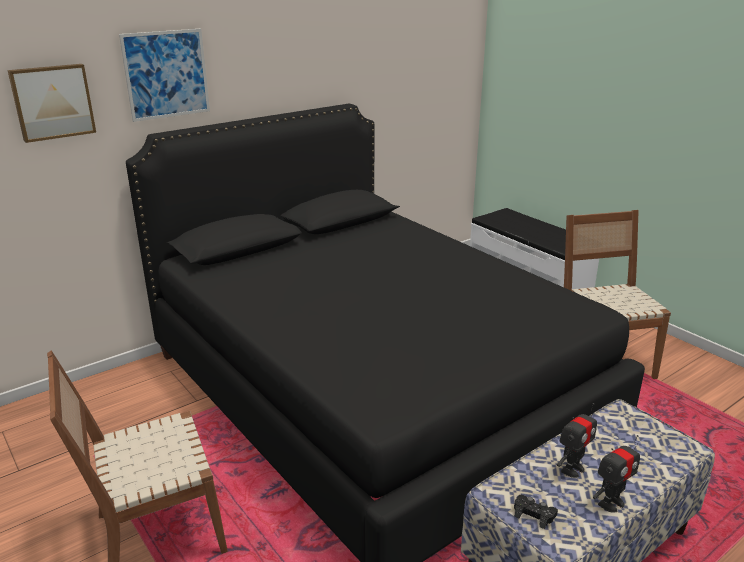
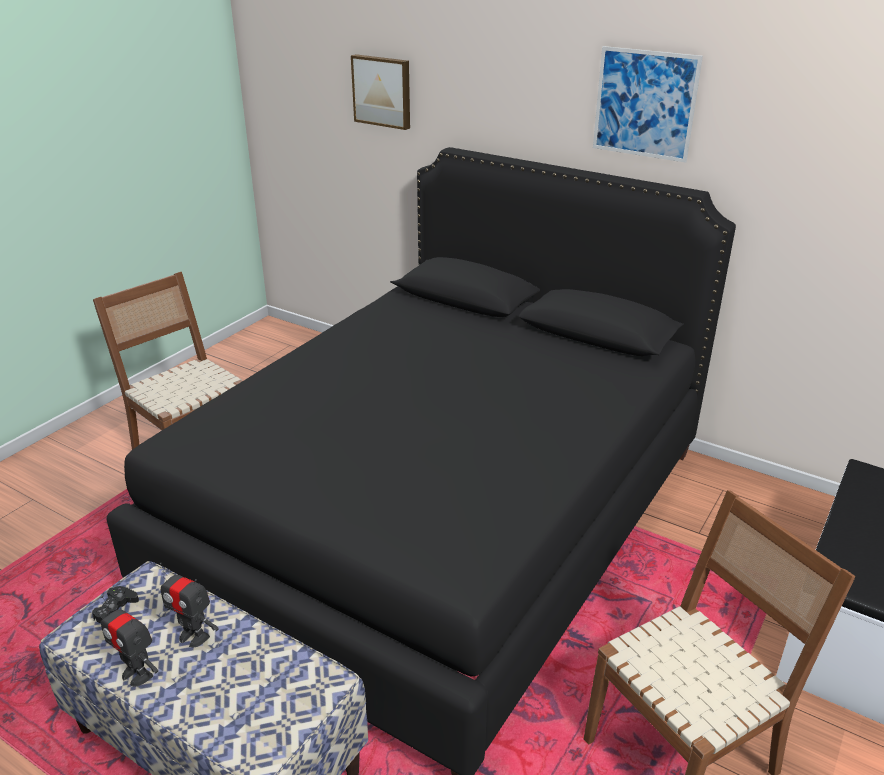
camera: 70 degrees right, 5 degrees up
(166, 74) = (481, 90): picture -> picture (645, 104)

